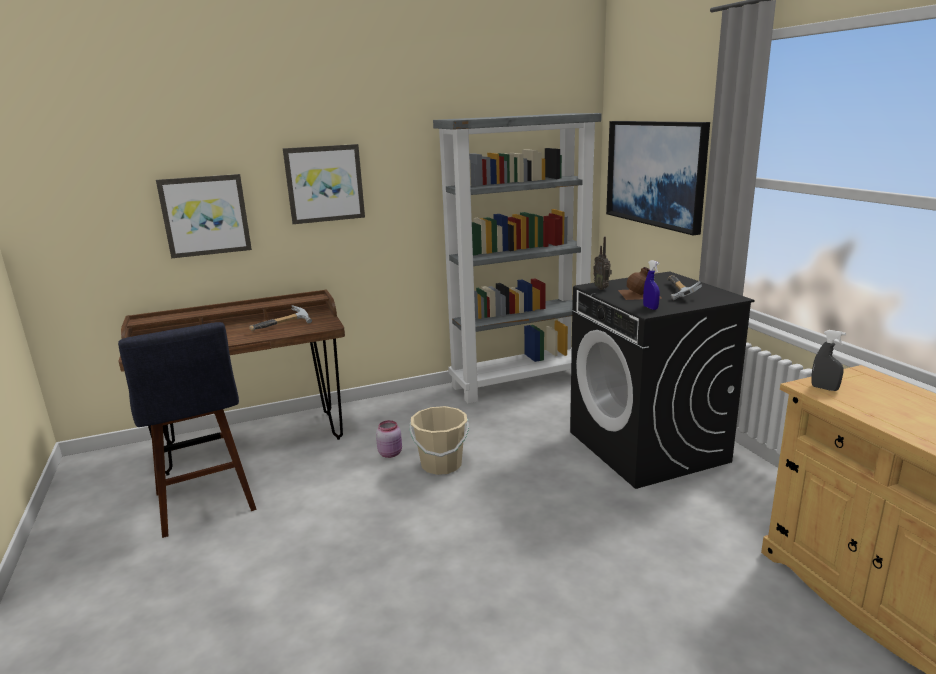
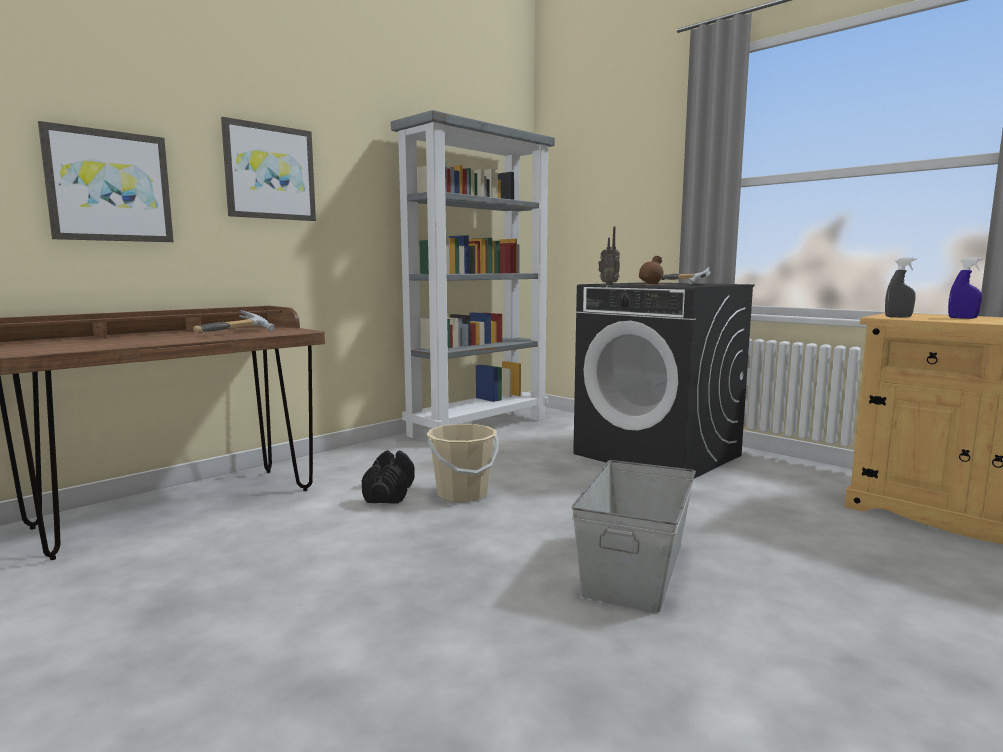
camera: 25 degrees left, 10 degrees down
(206, 505) = (153, 579): blue stool -> none
(391, 453) = (389, 493): pink jar -> black dumbbell
(501, 573) = (636, 567): none -> grey storage box
(650, 308) = (683, 285): blue spray bottle -> blue spray bottle (962, 318)
(655, 173) = (607, 198): picture -> none

